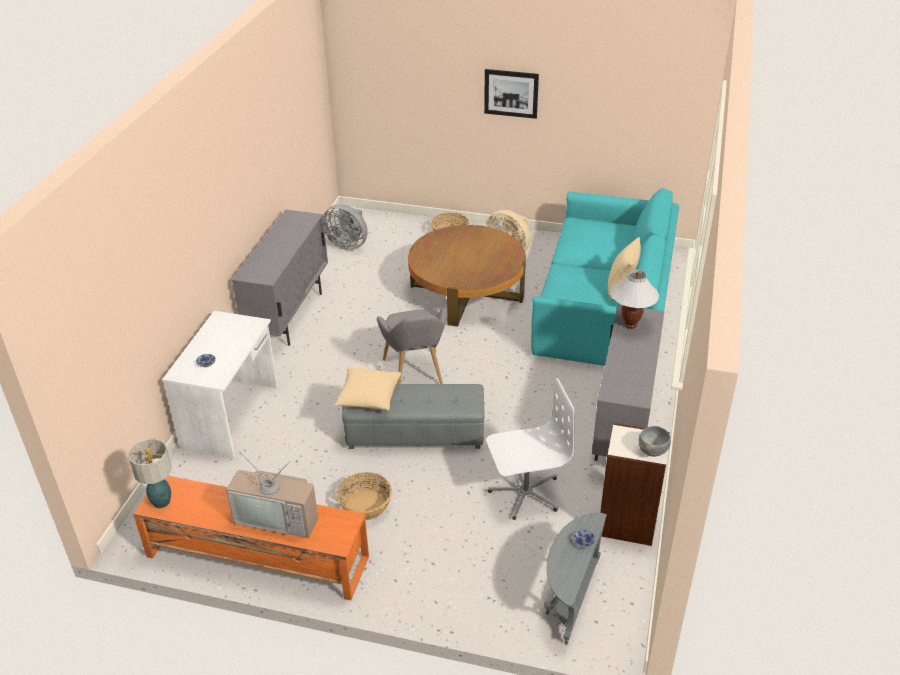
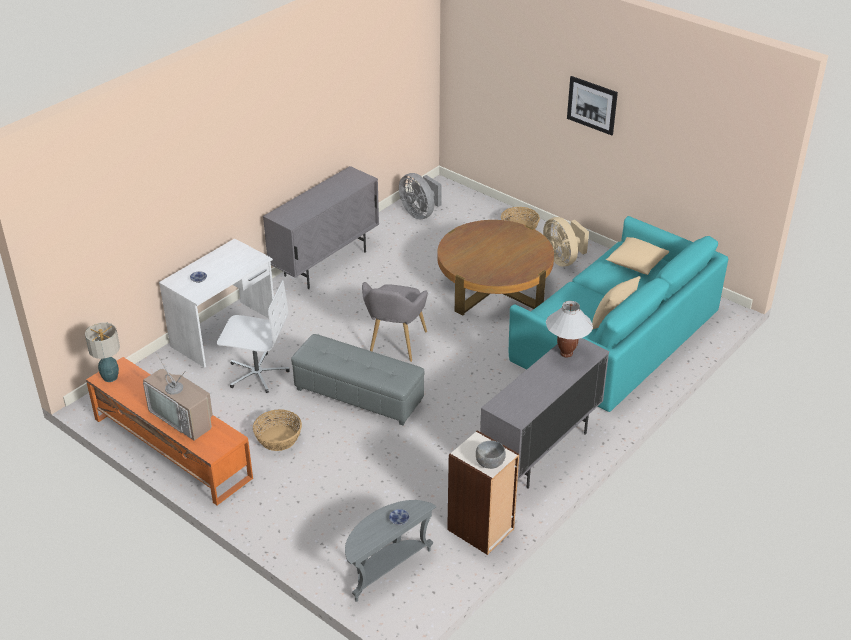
camera: 25 degrees right, 0 degrees up
(368, 398) = (321, 349): beige pillow -> beige pillow (636, 263)
(525, 493) = (413, 474): white office chair -> white office chair (257, 373)

